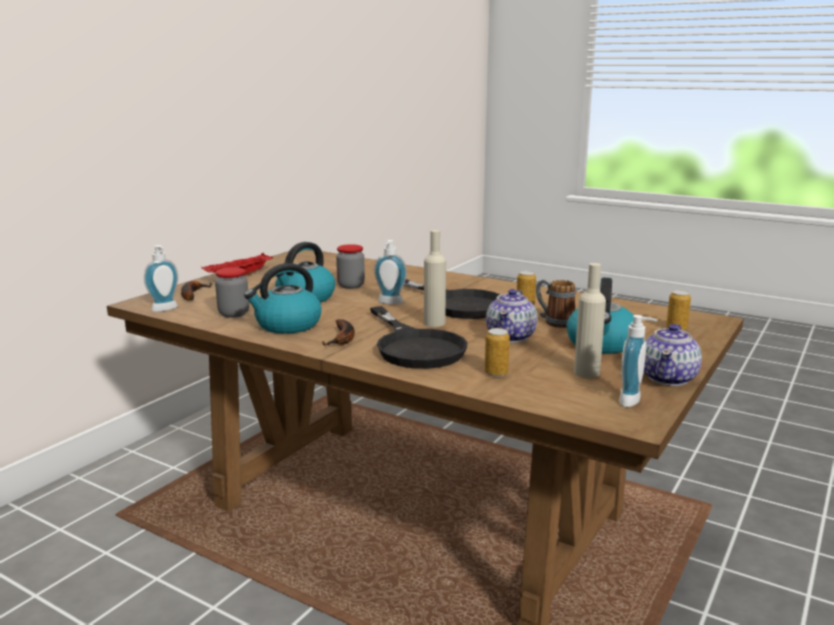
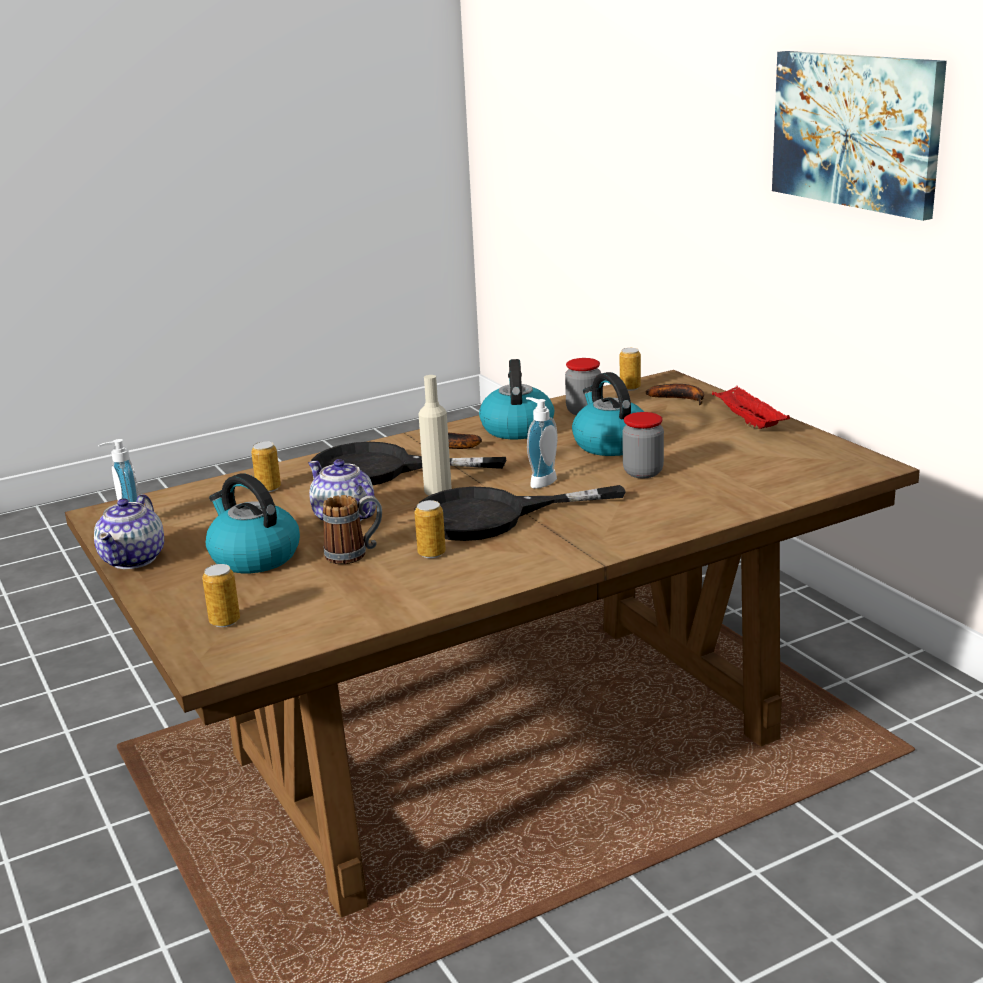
camera: 120 degrees right, 5 degrees up
(96, 83) = (856, 131): none -> picture
(165, 310) = (630, 388): soap dispenser -> can
(586, 372) = (207, 526): beige bottle -> none
(669, 378) = (134, 559): teapot -> teapot turned 135 degrees counterclockwise

